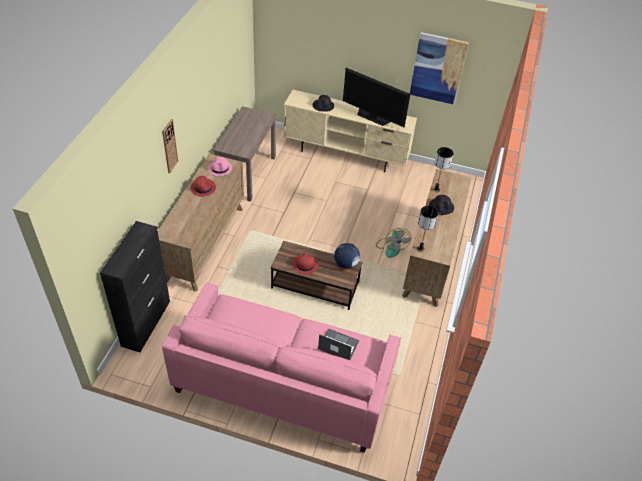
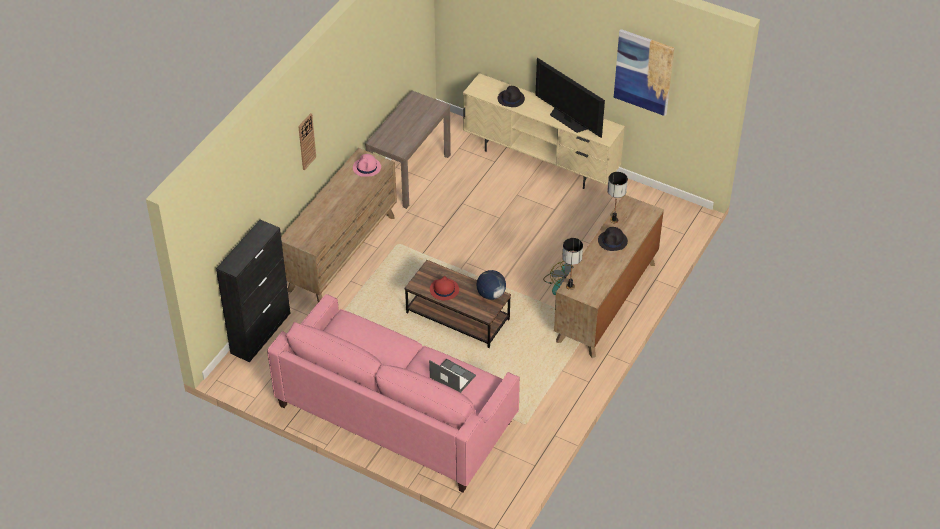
camera: 15 degrees right, 0 degrees up
(203, 187) = (343, 188): red hat -> none

